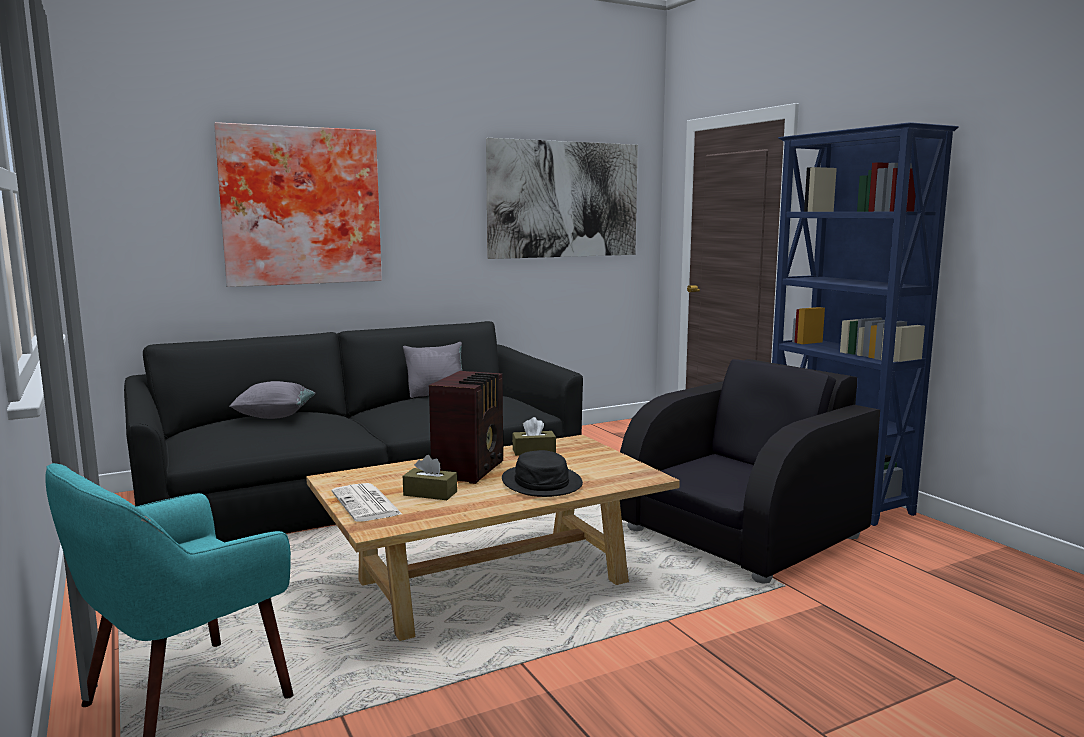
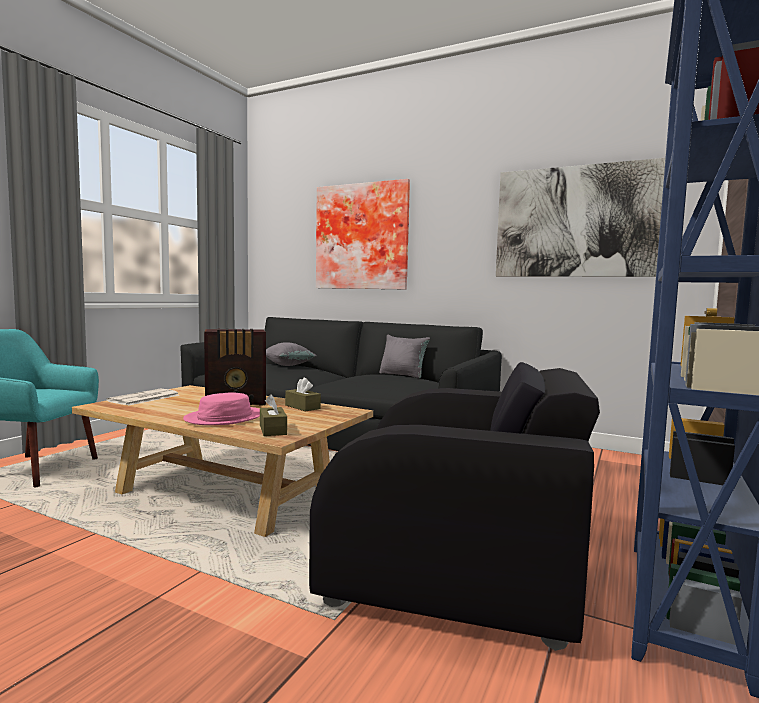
camera: 55 degrees right, 5 degrees down
(430, 493) = (175, 403): brown tissue box -> brown tissue box (273, 430)
(542, 482) = (225, 418): black hat -> pink hat

